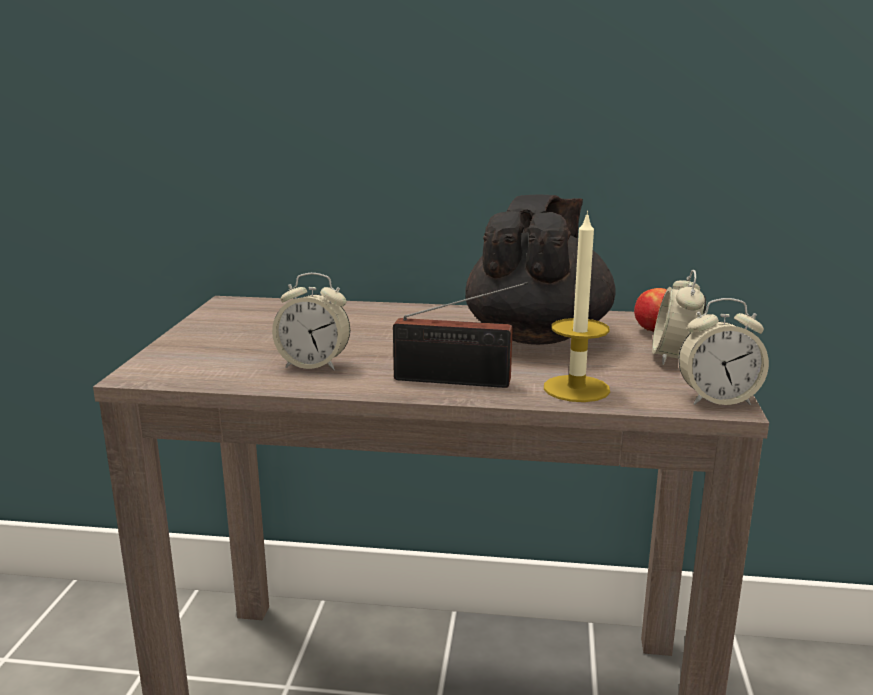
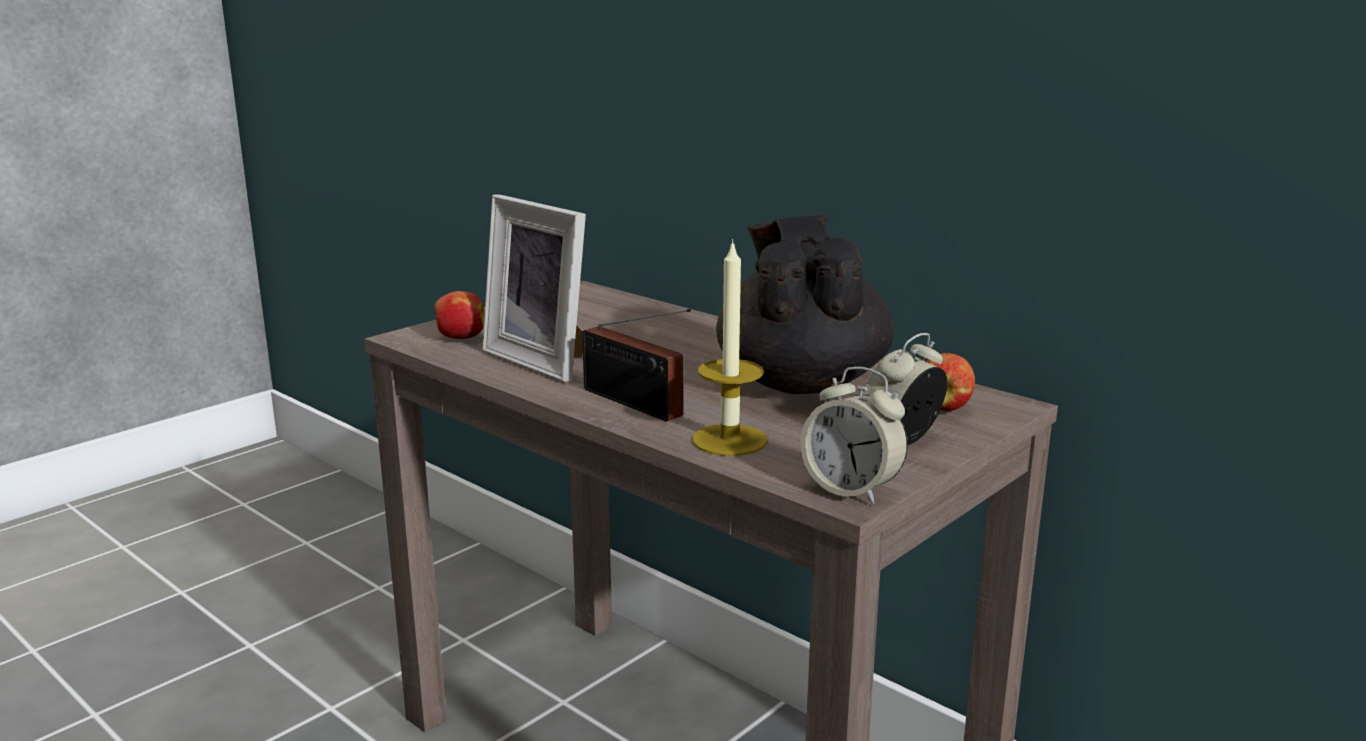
camera: 35 degrees right, 0 degrees up
(197, 364) = (460, 338): none -> apple
(314, 365) = (545, 360): alarm clock -> picture frame
(537, 335) = (800, 382): black teapot -> black teapot turned 60 degrees counterclockwise

